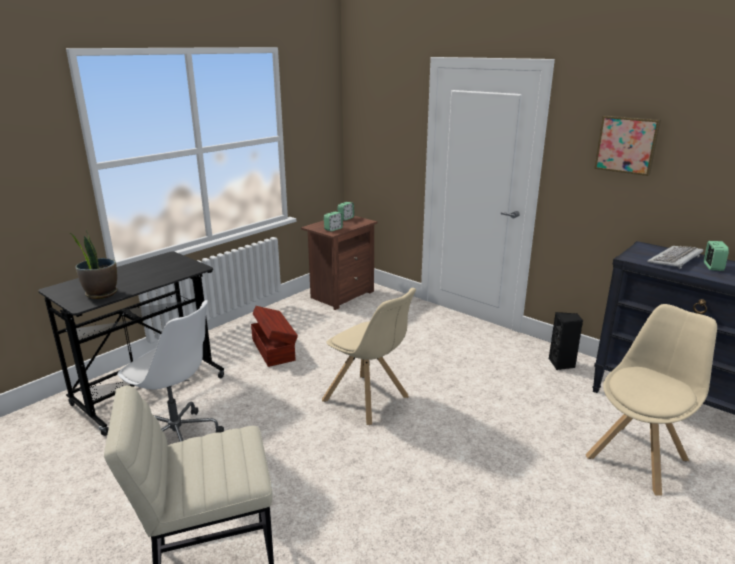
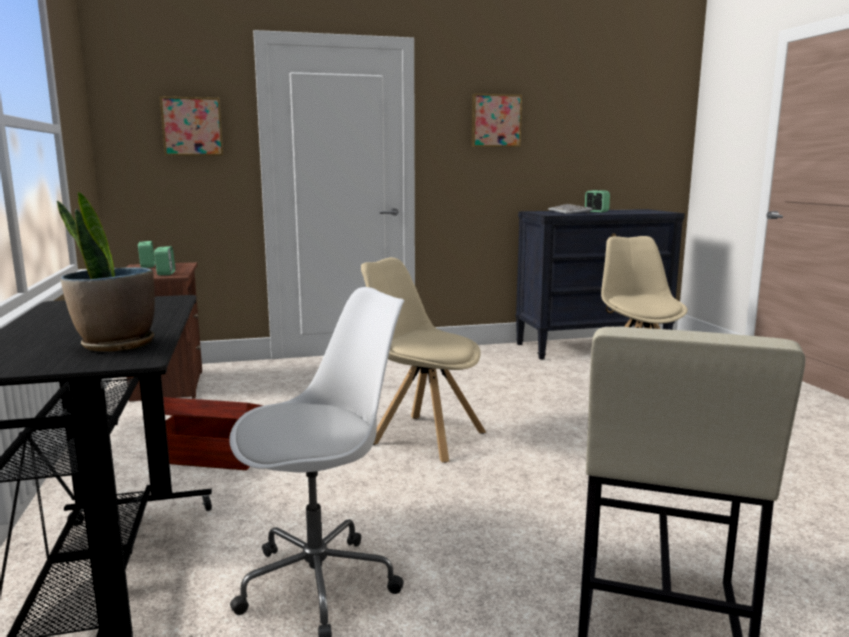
camera: 55 degrees left, 10 degrees down
(368, 400) = (423, 436): beige chair -> beige chair turned 135 degrees counterclockwise
(390, 127) = (192, 127): none -> picture
(562, 364) = (488, 354): black speaker -> none

